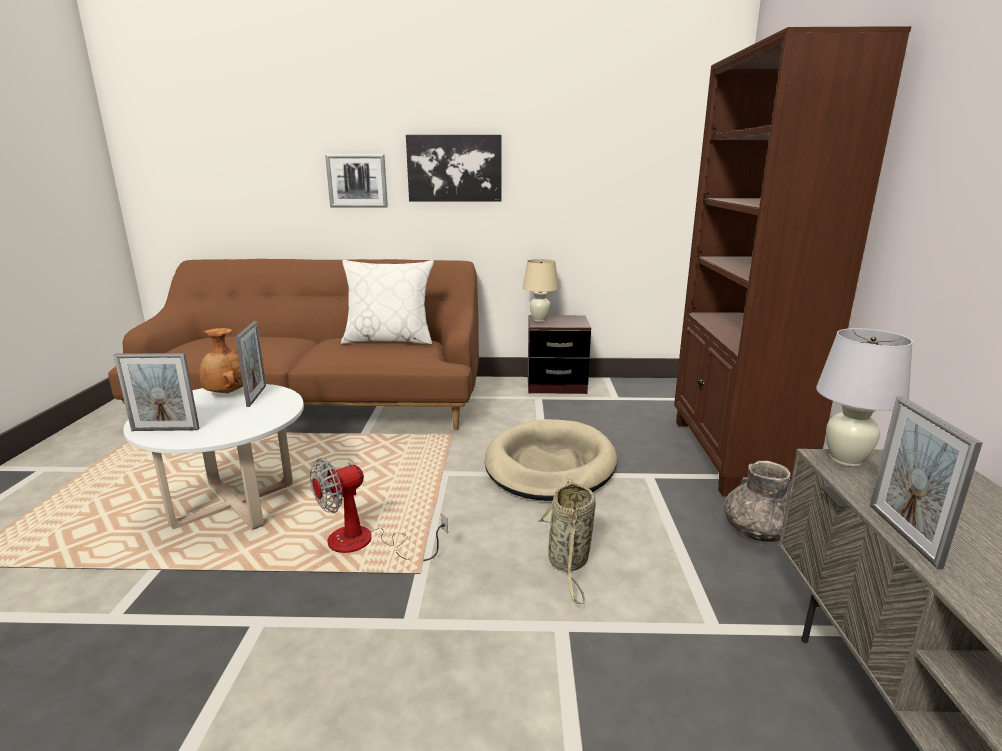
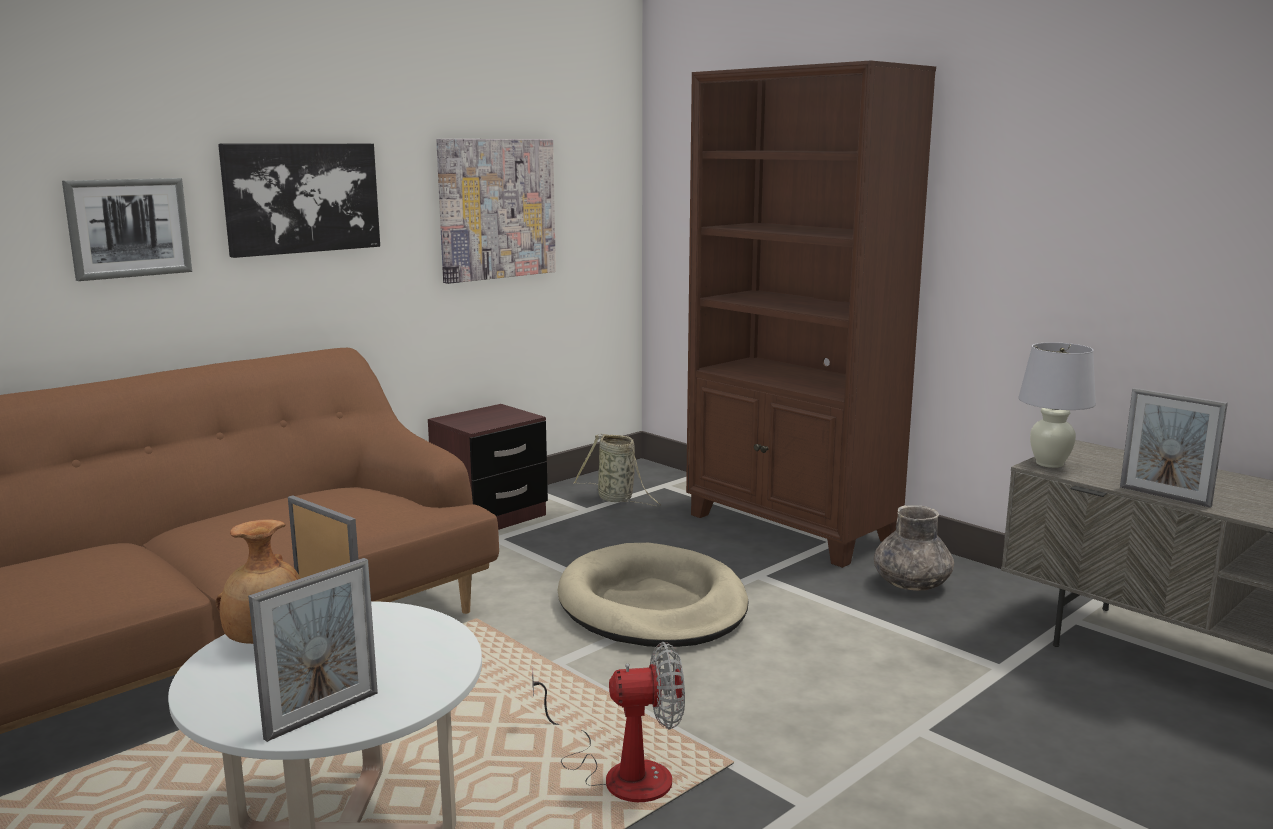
camera: 45 degrees left, 5 degrees down
(365, 543) = (620, 773): fan -> fan turned 105 degrees counterclockwise
(389, 340) = (309, 500): white pillow -> none
(540, 320) = (460, 421): beige table lamp -> none
(568, 563) = (833, 680): basket -> basket (618, 499)
(595, 181) = (496, 209): none -> picture

